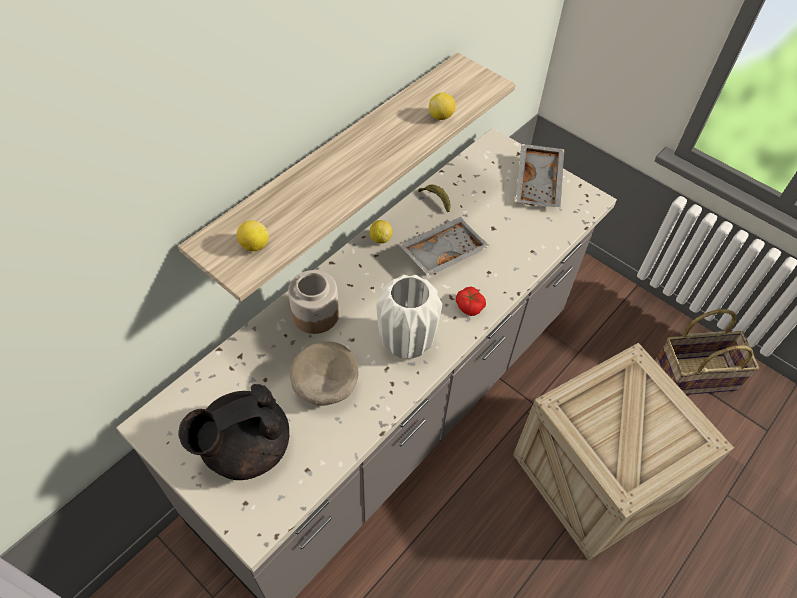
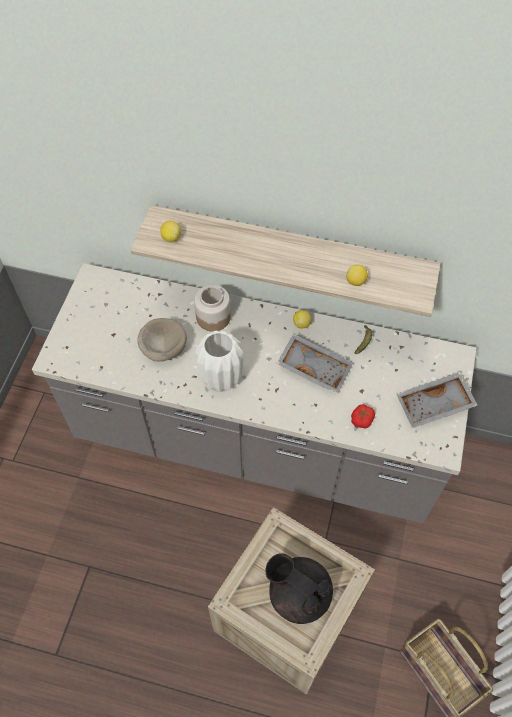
camera: 65 degrees right, 5 degrees up
(245, 447) = (100, 329): black teapot -> black teapot (298, 594)
(469, 306) = (275, 404): tomato -> tomato (361, 419)

